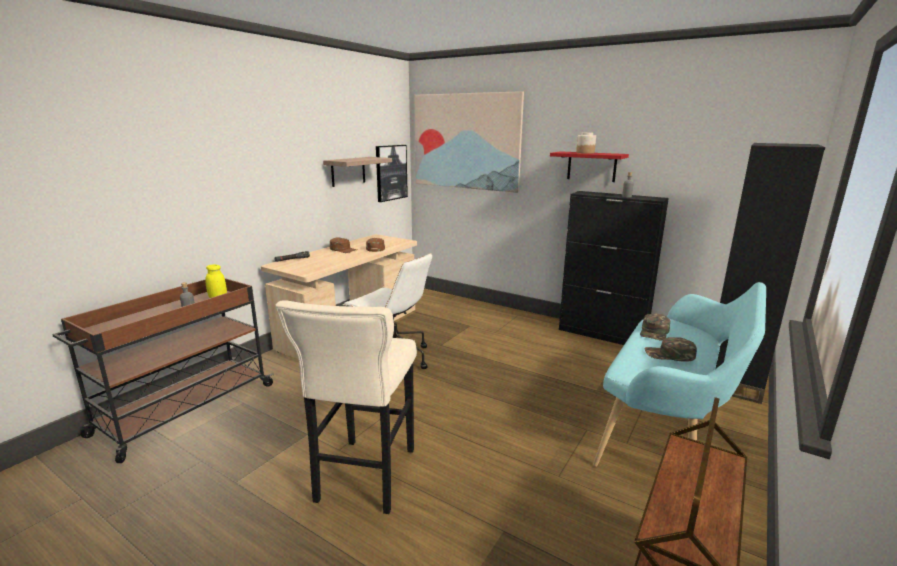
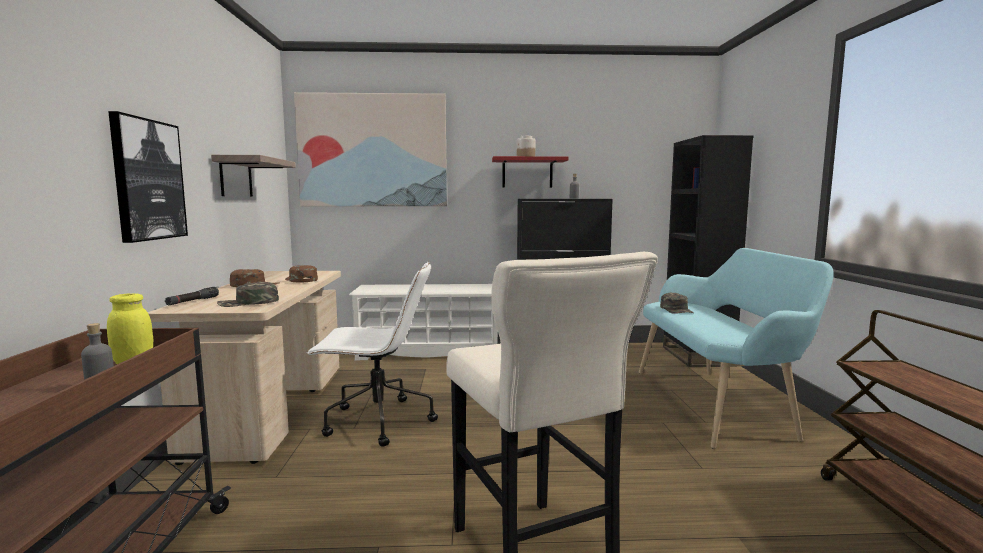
camera: 35 degrees left, 10 degrees down
(391, 172) = (273, 189): picture -> picture (148, 180)
(490, 311) = (428, 352): none -> white shoe rack
(669, 355) = (718, 320): green cap -> green cap (248, 303)

